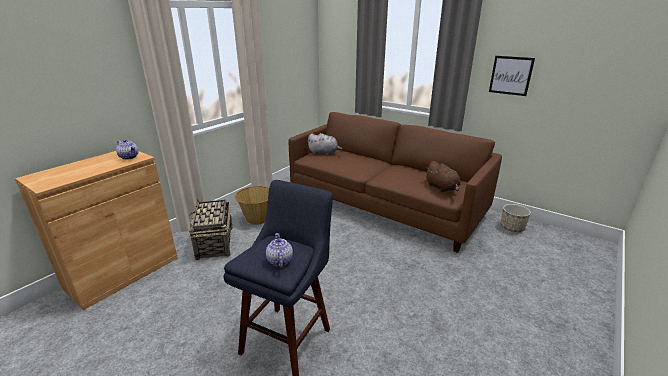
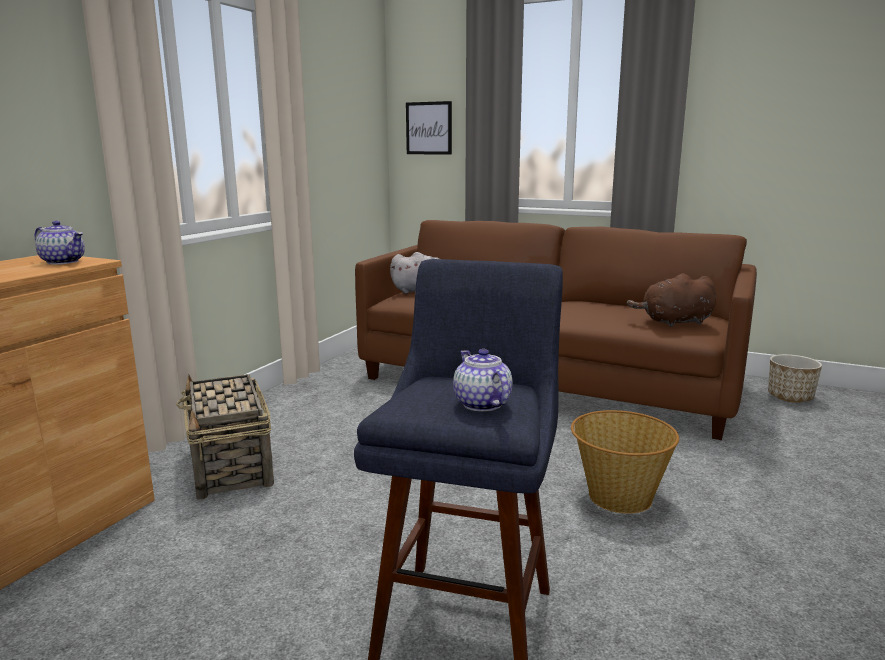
camera: 10 degrees left, 10 degrees down
(257, 218) = (306, 419): basket -> basket (618, 496)
(442, 188) = (674, 322): brown plush toy -> brown plush toy turned 120 degrees clockwise
(510, 75) = (752, 129): picture -> picture (429, 128)

